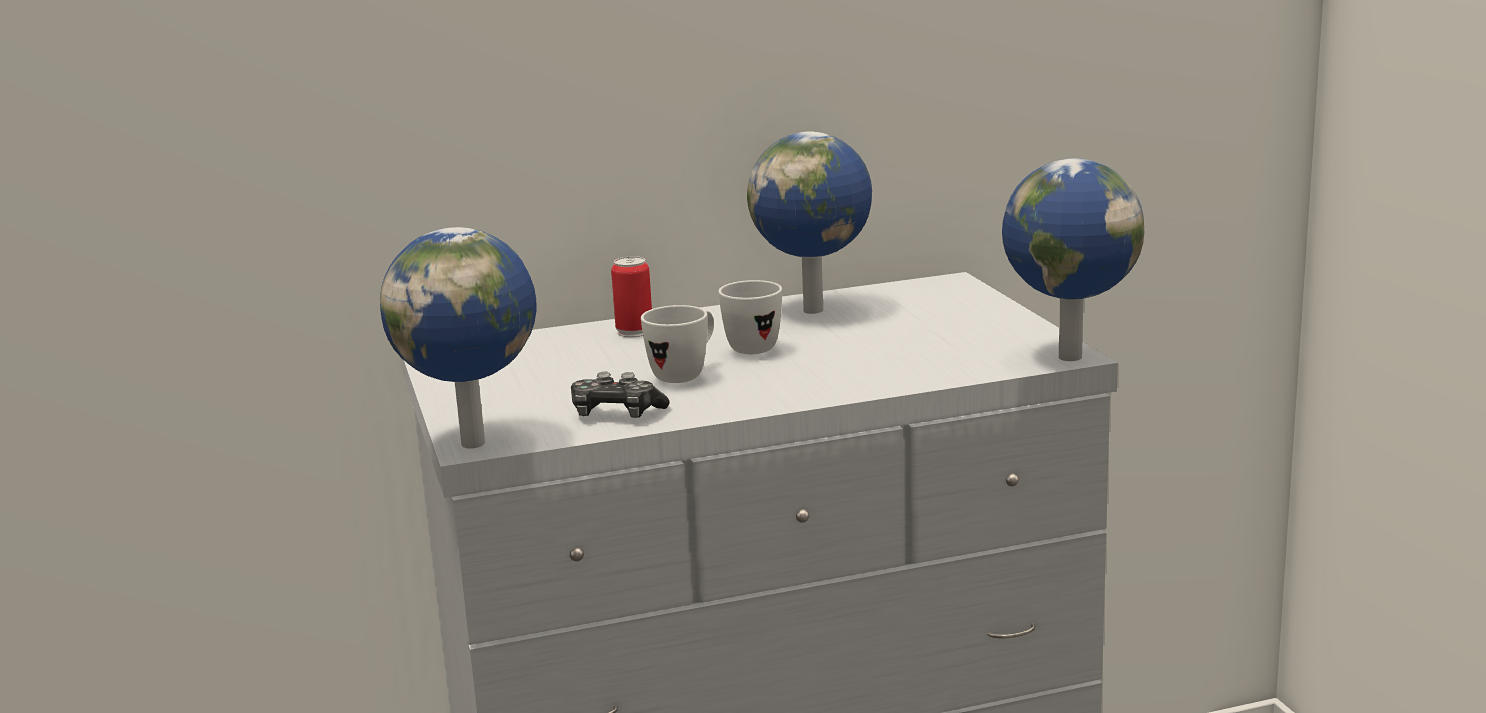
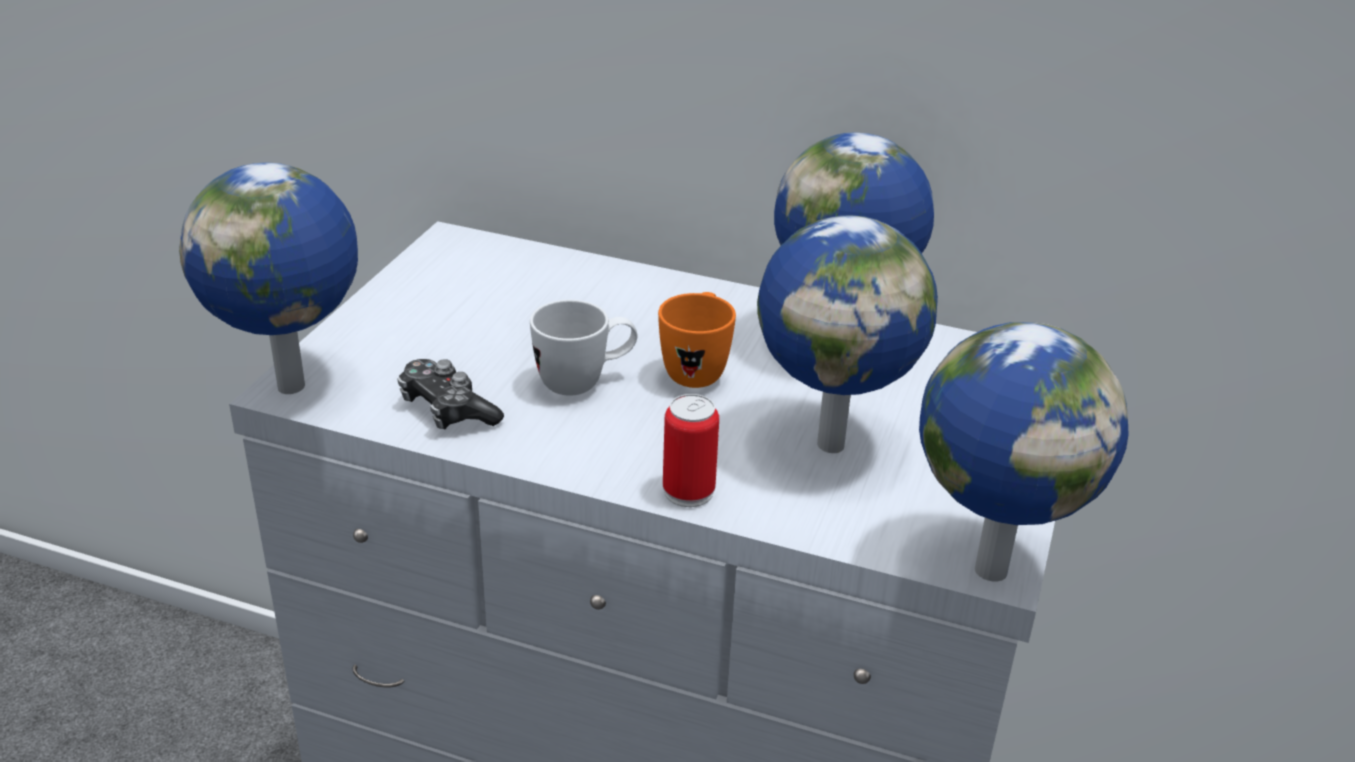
camera: 35 degrees right, 15 degrees up
(634, 331) = (637, 293): can -> can (688, 491)
(747, 347) = (697, 369): white mug -> orange mug
(892, 345) = (832, 442): none -> globe

